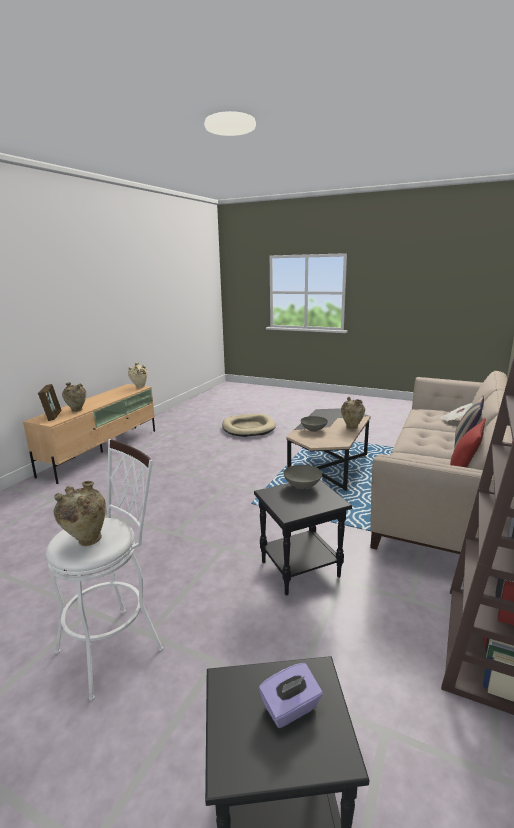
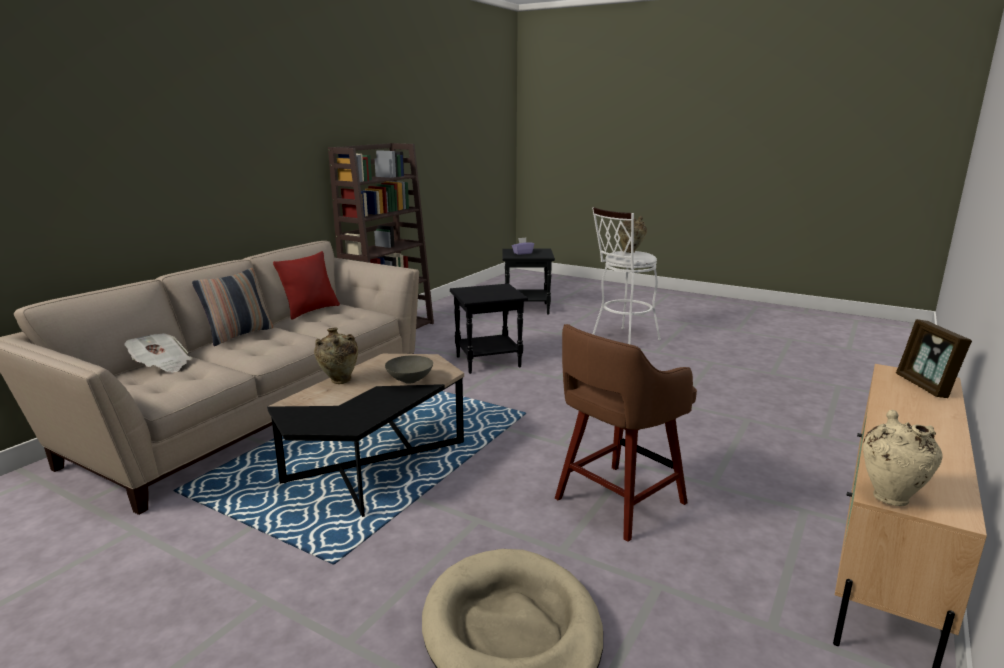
camera: 175 degrees left, 0 degrees up
(77, 410) = (901, 398): beige vase -> none
(205, 458) = (617, 502): none -> brown stool
(302, 485) = (482, 298): grey bowl -> none

